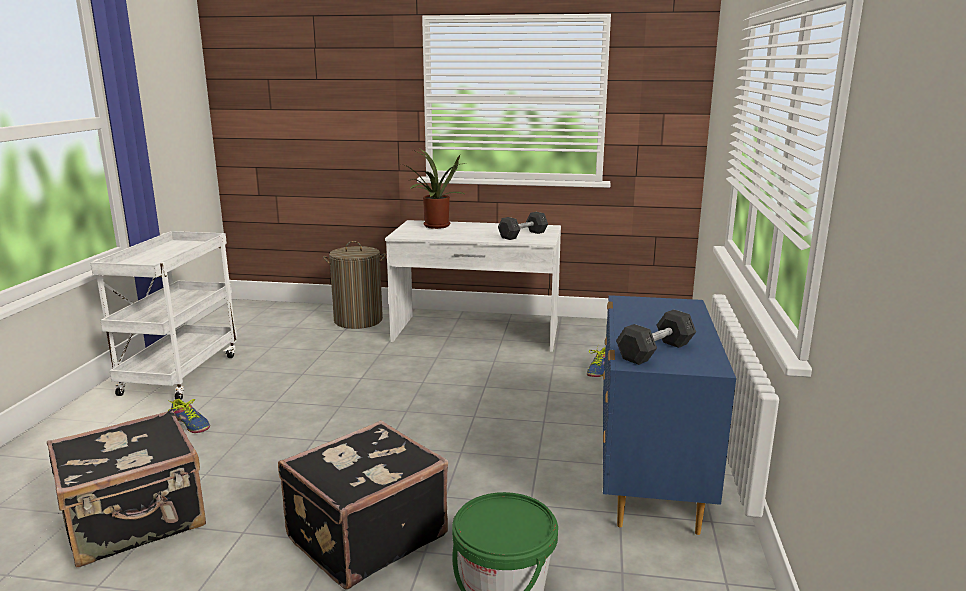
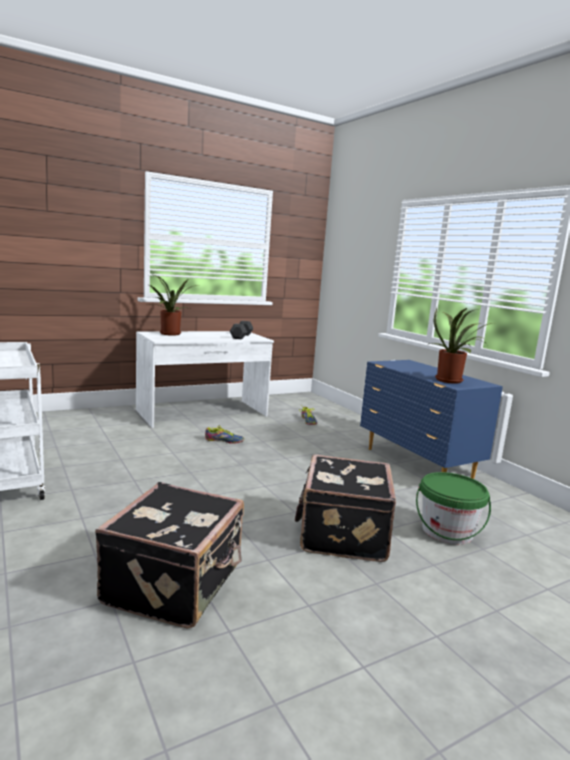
camera: 40 degrees left, 5 degrees down
(191, 424) = (89, 512): shoe -> shoe (224, 441)
(358, 320) = (99, 418): laundry basket -> none
(655, 351) = (451, 381): grey dumbbell -> potted plant

